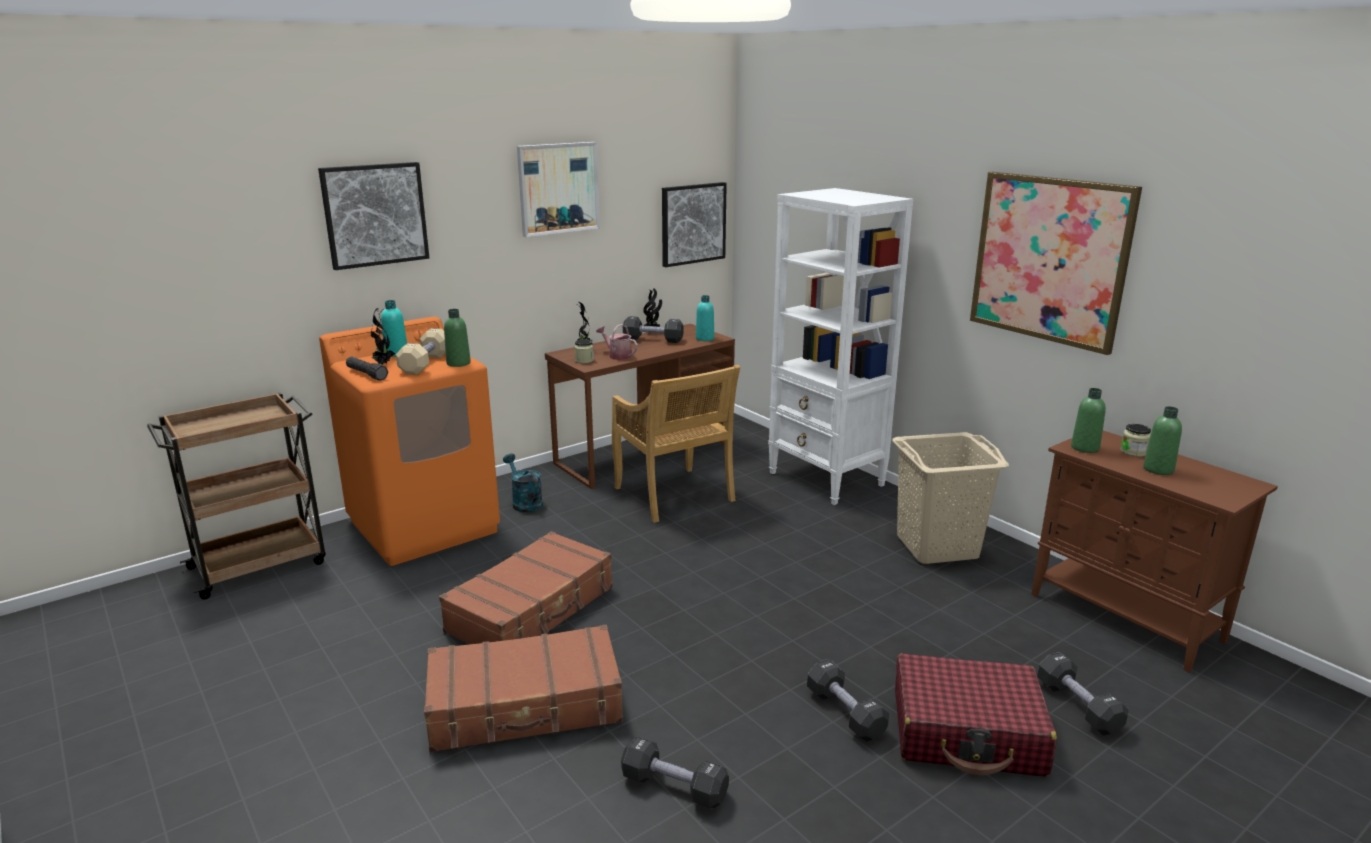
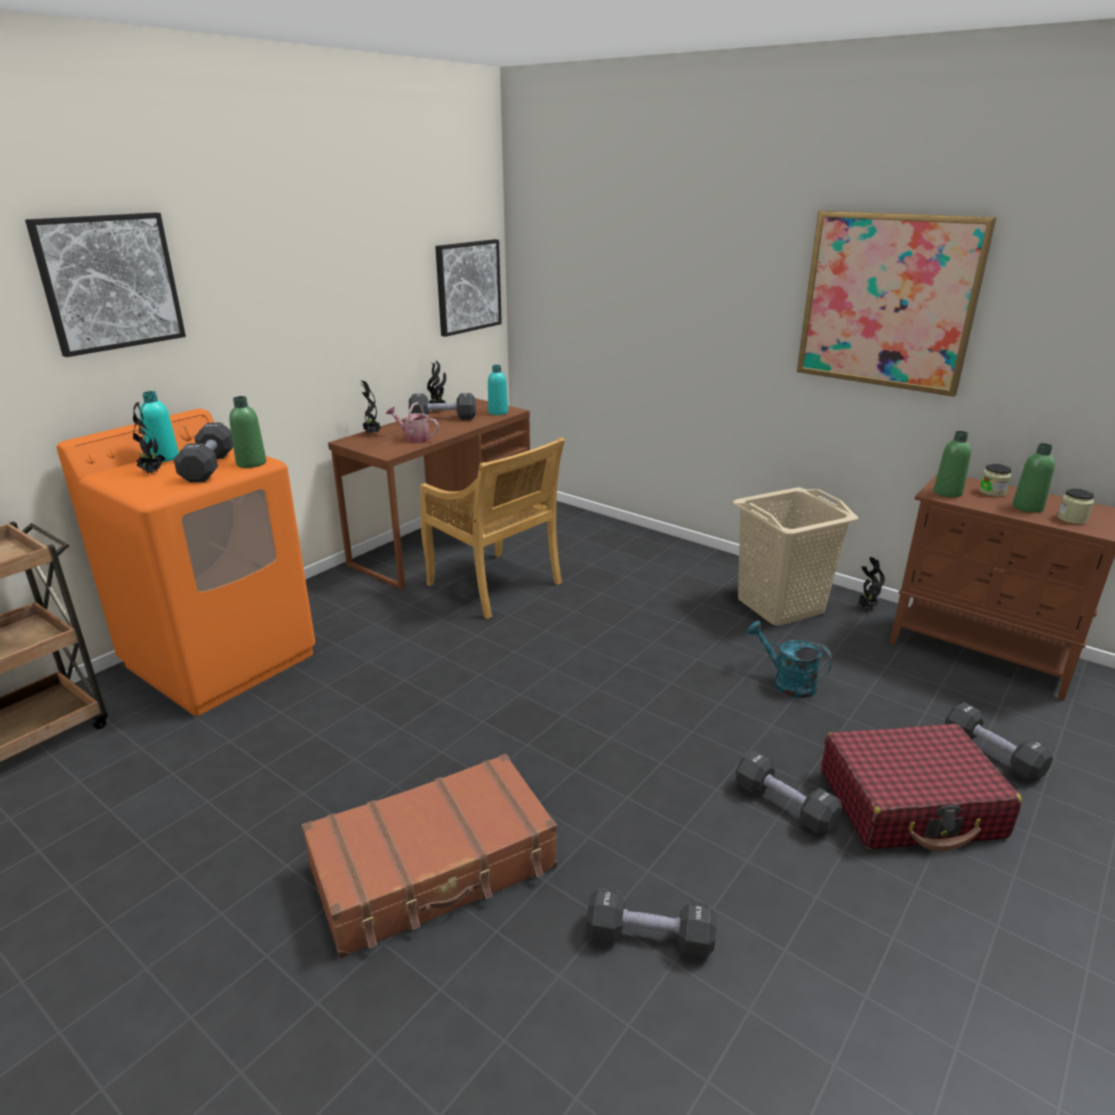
camera: 15 degrees left, 5 degrees up
(366, 374) = (137, 488): black flashlight -> none
(425, 364) = (209, 467): beige dumbbell -> black dumbbell
(524, 502) = (331, 615): turquoise watering can -> turquoise watering can (787, 682)
(532, 609) = (393, 743): brown suitcase -> none
(558, 188) = (327, 247): picture -> none
(584, 360) = (379, 447): jar -> jar (1071, 519)
(826, 479) = (641, 549): white bookcase -> none
(1026, 559) = (865, 607): none -> potted plant

